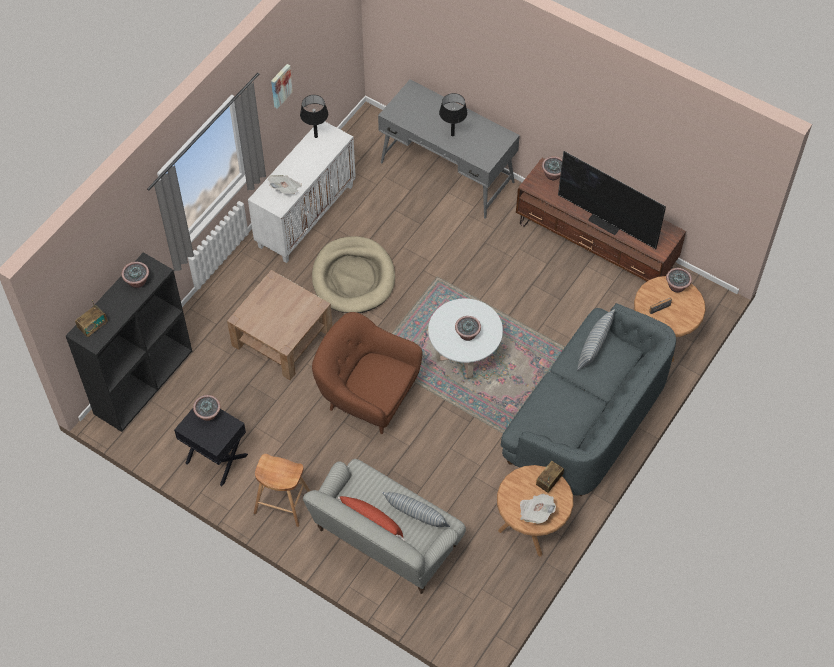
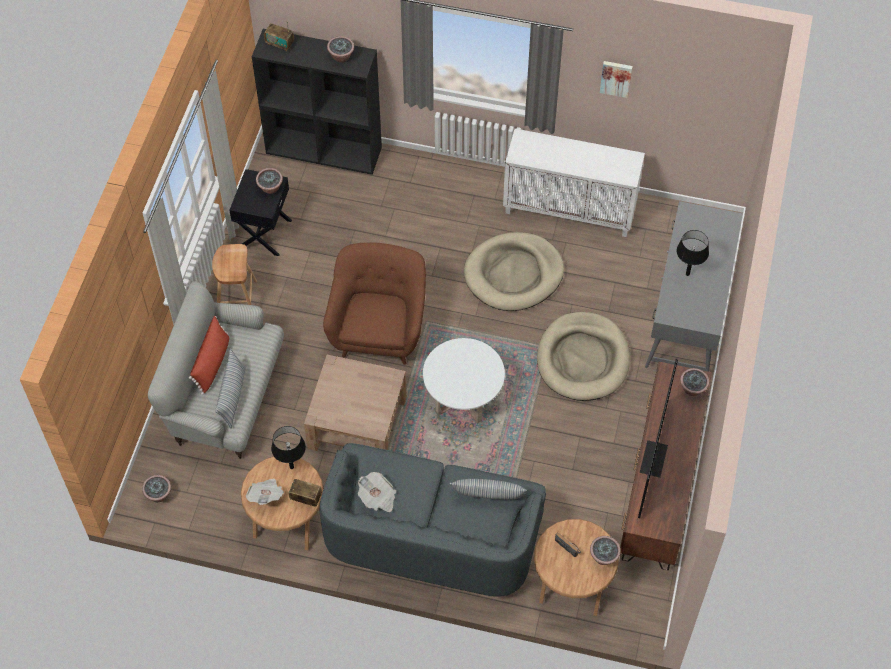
camera: 70 degrees right, 0 degrees up
(282, 337) = (418, 239): brown coffee table -> brown coffee table (357, 422)
(285, 189) = (541, 154): newspaper -> newspaper (377, 498)
(316, 136) = (620, 156): black table lamp -> black table lamp (291, 467)
(460, 257) = (583, 359): none -> beige dog bed
(467, 334) = (457, 376): potted plant -> potted plant (159, 495)

